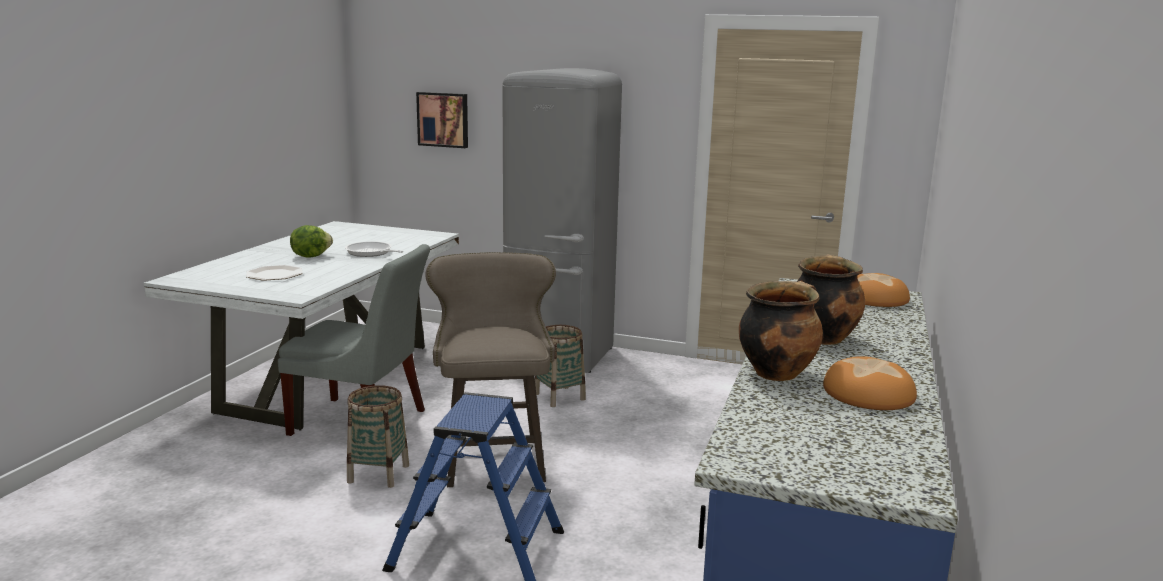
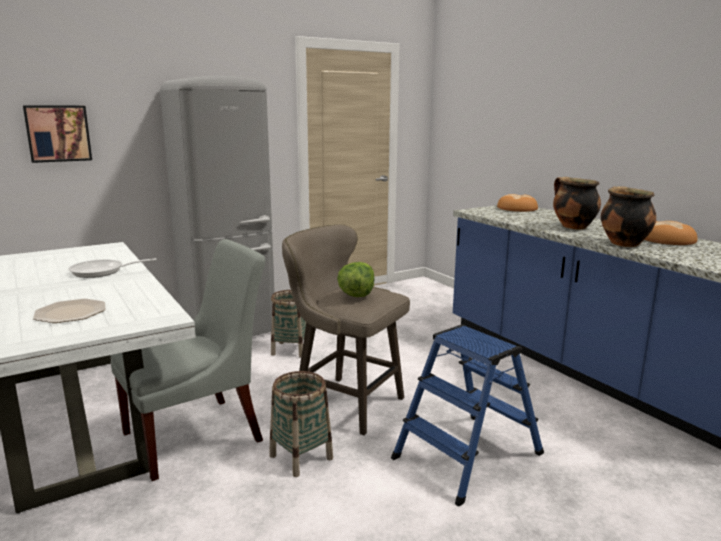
camera: 50 degrees left, 0 degrees up
(310, 256) = (47, 290): lettuce -> lettuce (356, 295)

